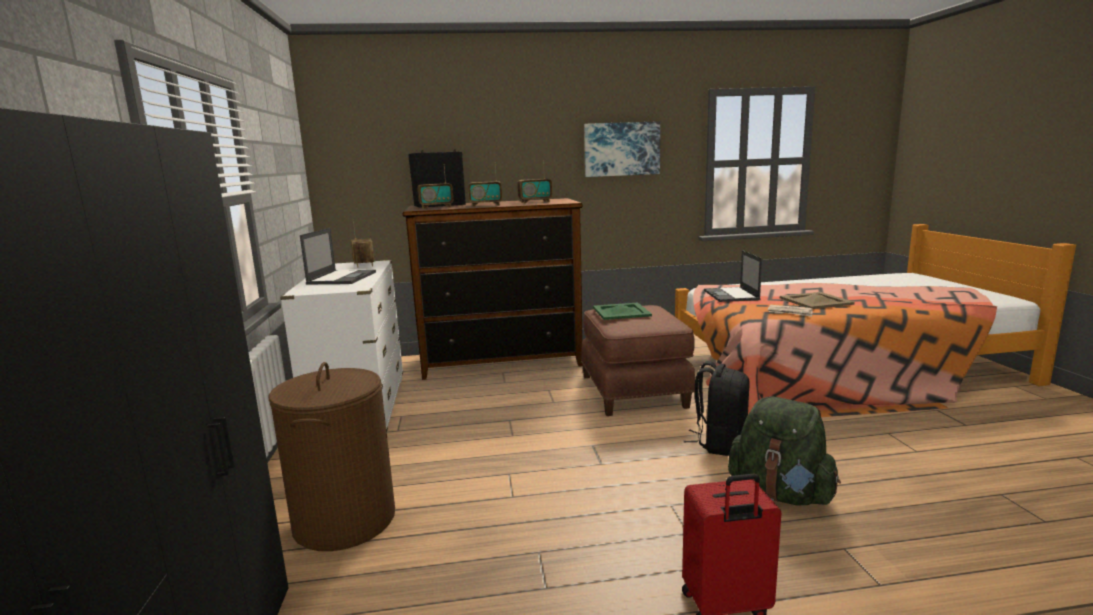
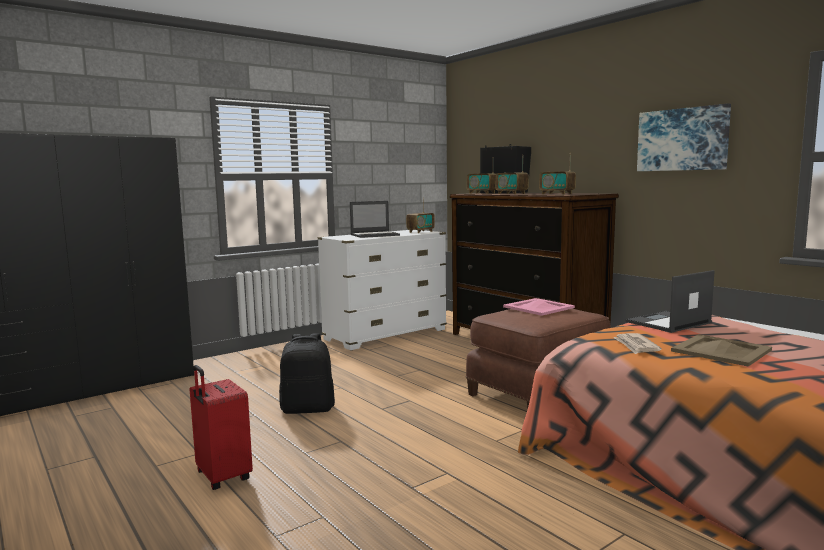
camera: 60 degrees right, 5 degrees down
(344, 520) = (258, 368): brown laundry basket -> none
(621, 312) = (537, 307): green tray -> pink tray
(719, 443) = (470, 443): black backpack -> black backpack (308, 409)
(780, 494) = (396, 481): green backpack -> none

